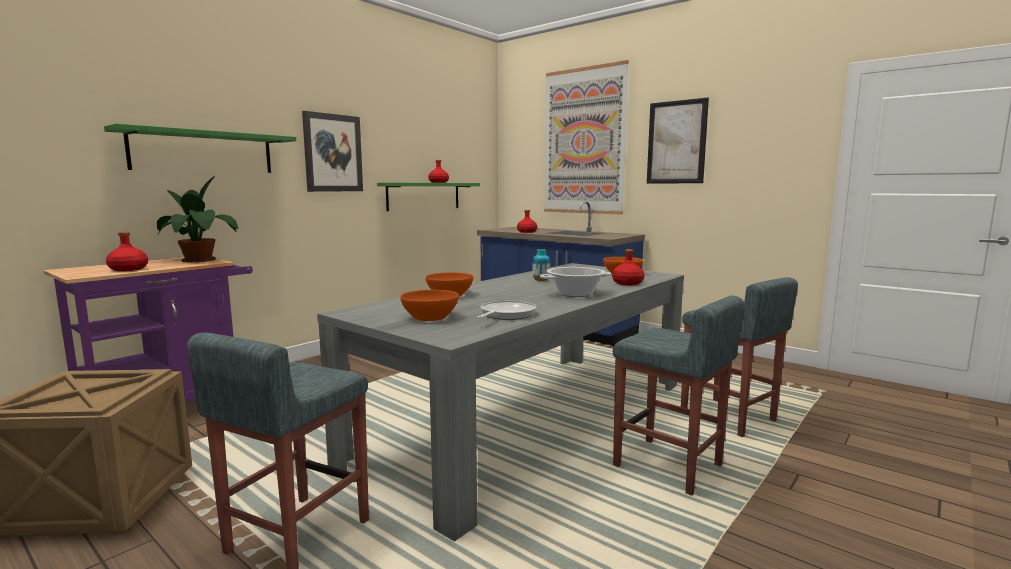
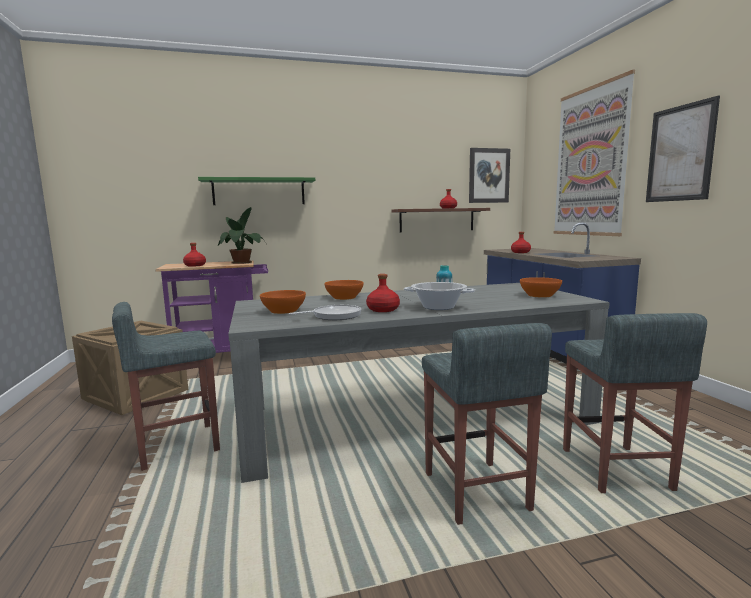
camera: 35 degrees right, 0 degrees up
(333, 153) = (354, 188): picture -> picture (489, 175)
(424, 196) = (437, 220): green shelf -> brown shelf
(627, 283) = (517, 303): red bottle -> red bottle (383, 309)

